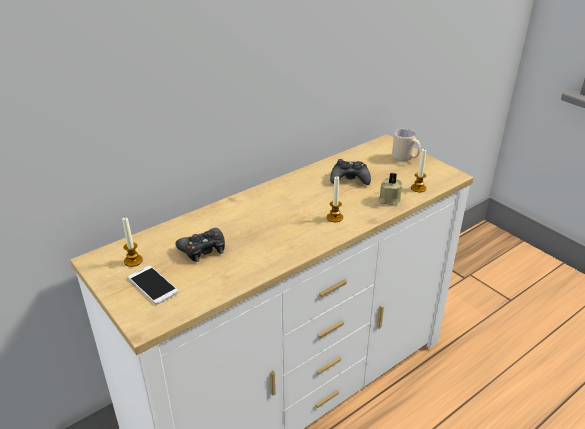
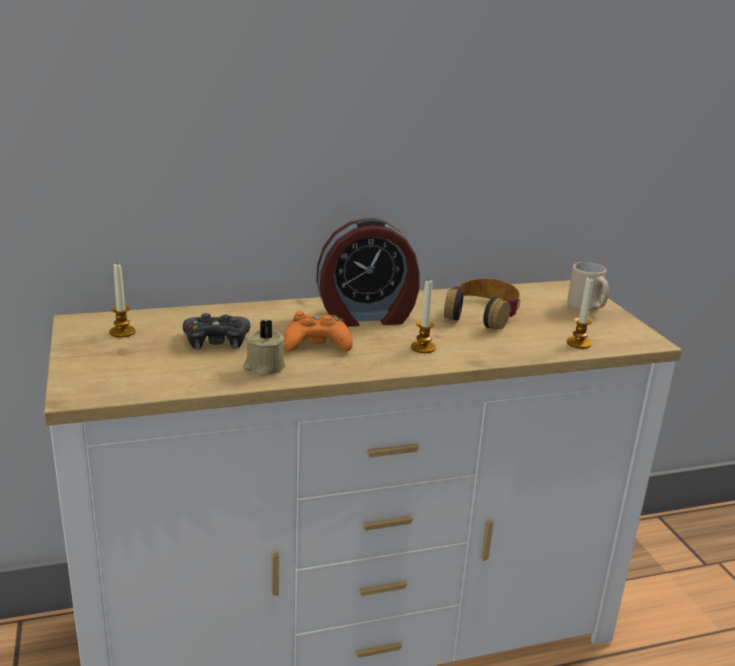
camera: 20 degrees right, 10 degrees down
(153, 285) = (122, 359): phone -> none
(269, 233) = (317, 344): none -> orange game controller
(283, 201) = (366, 316): none -> alarm clock
(350, 179) = (482, 313): black game controller -> headphones
(388, 199) = (521, 346): beige candle -> beige candle (263, 367)

